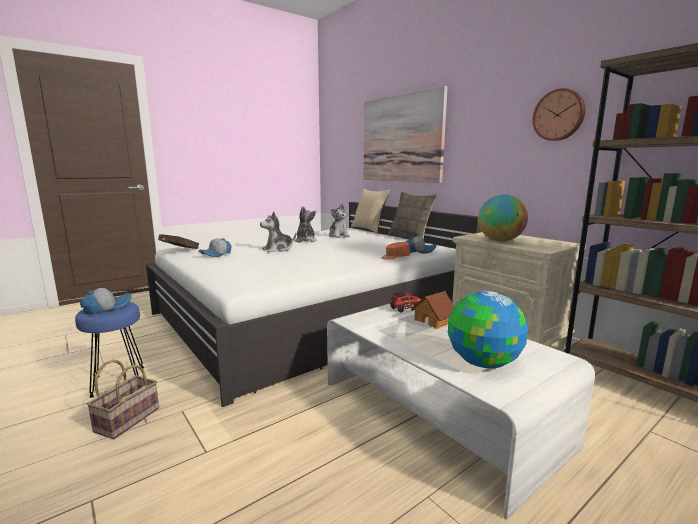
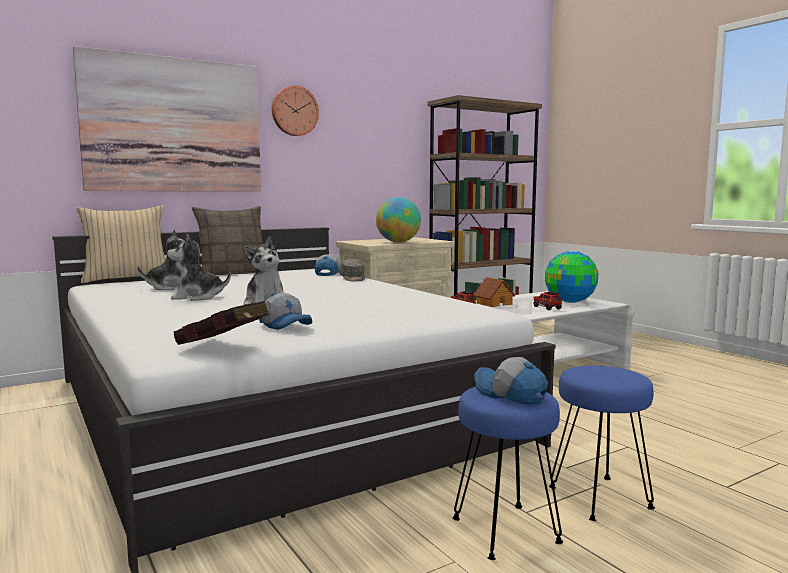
camera: 85 degrees left, 5 degrees down
(128, 418) = (598, 498): basket -> blue stool
(395, 257) = (353, 278): orange cap -> grey cap
(425, 345) = (546, 307): none -> toy truck
(559, 115) = (381, 126): wall clock -> wall clock (294, 111)

